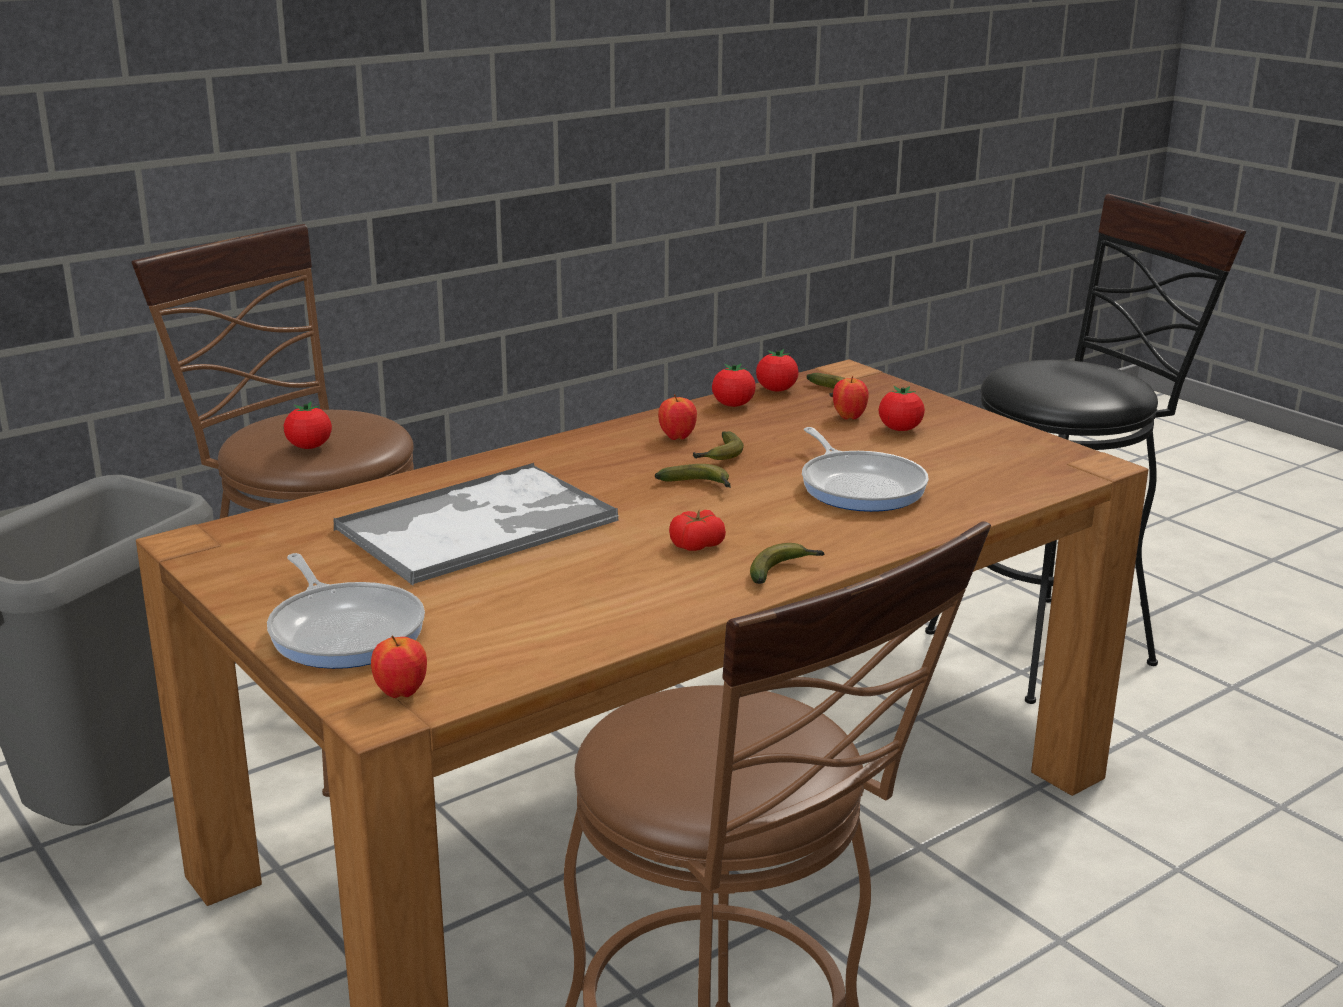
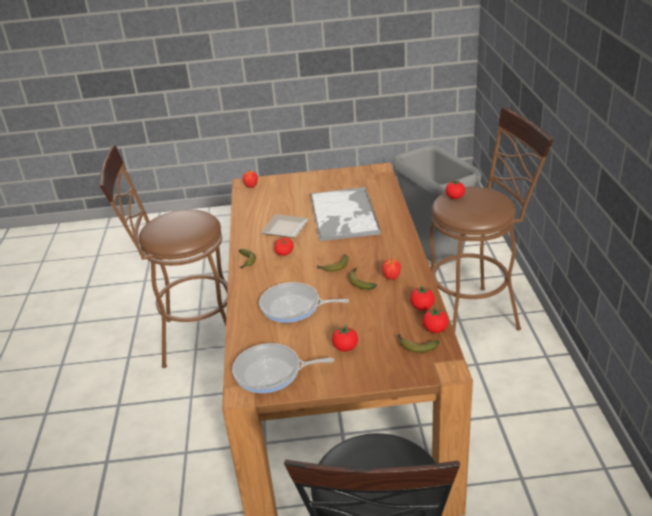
camera: 125 degrees right, 10 degrees up
(345, 631) = (294, 184): frying pan -> frying pan (271, 372)
(603, 573) = (283, 229): none -> plate
(849, 417) = (375, 338): apple -> none

